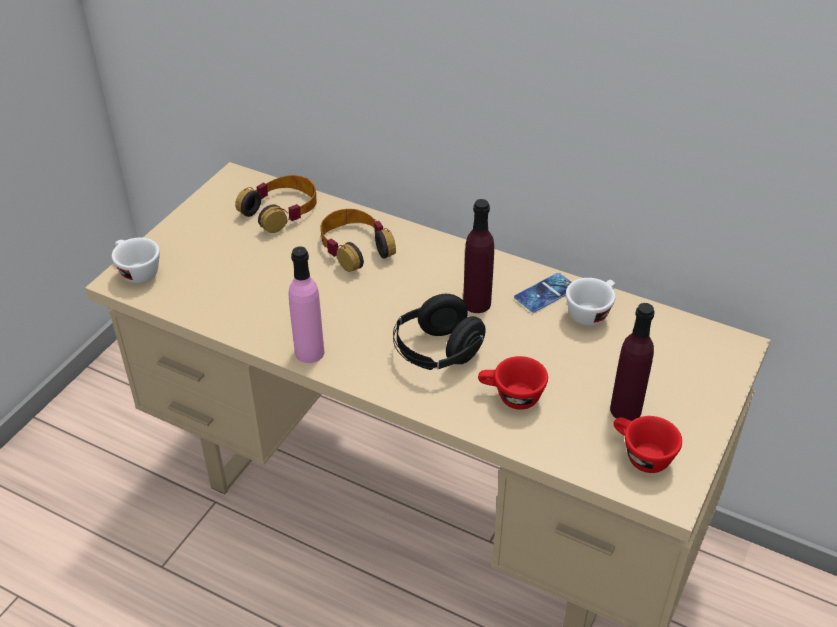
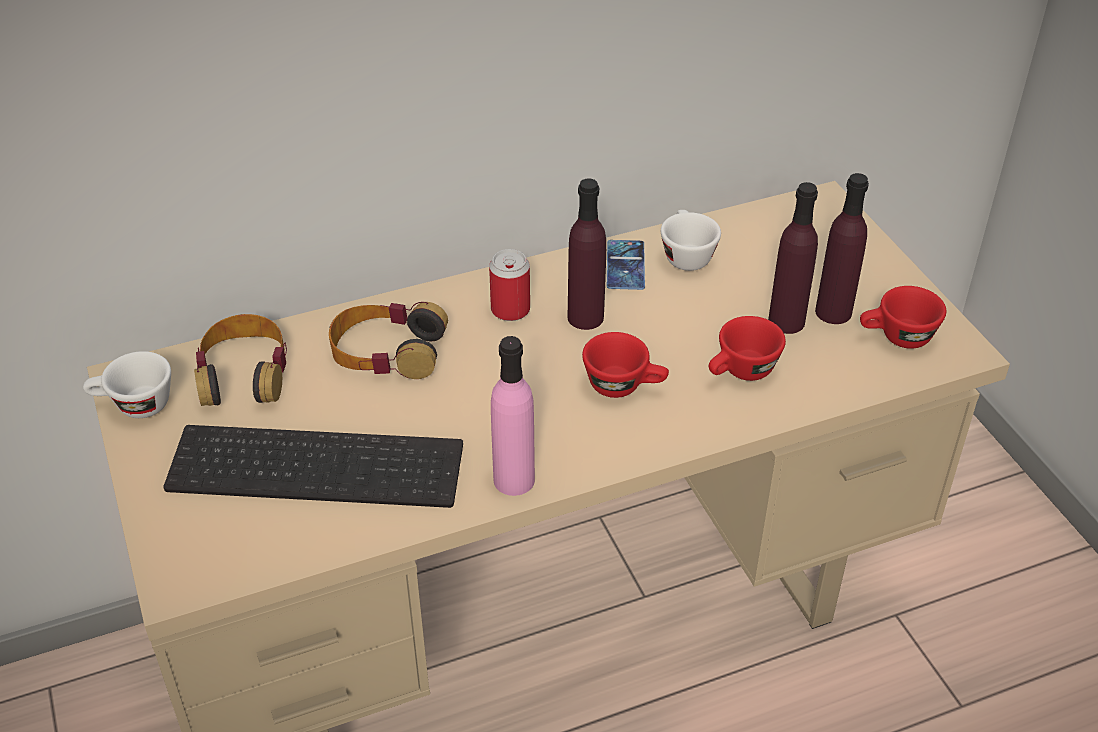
camera: 50 degrees left, 0 degrees up
(136, 271) = (182, 558): white cup -> white cup (134, 405)
(246, 275) = (320, 463): none -> keyboard
(437, 352) = (624, 385): black headphones -> red cup
(445, 271) = (510, 310): none -> can
(586, 392) = (786, 321): none -> purple bottle

